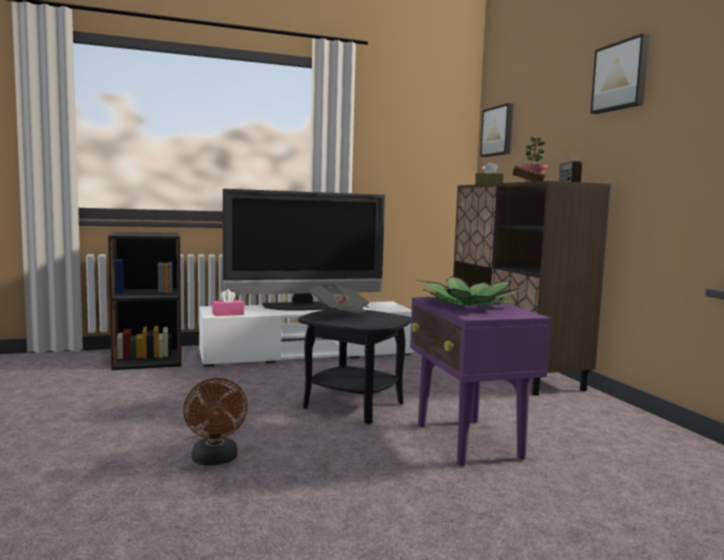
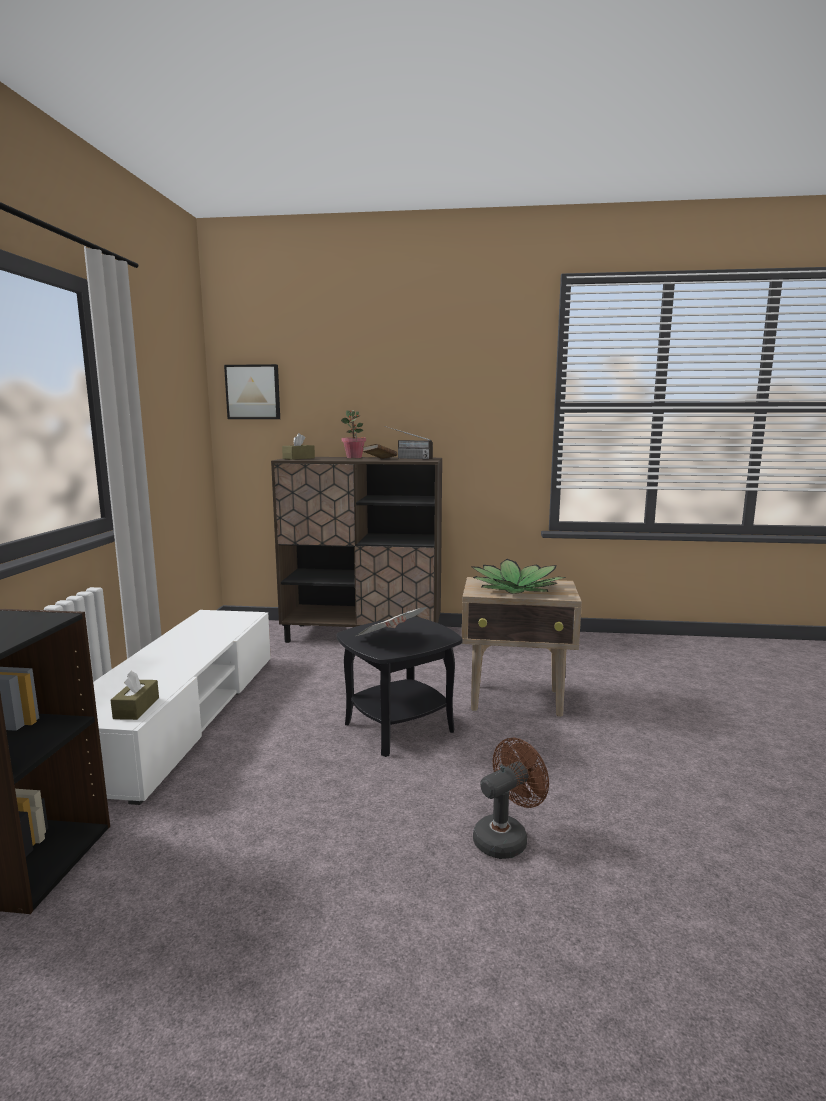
camera: 65 degrees left, 5 degrees up
(215, 460) = (506, 837): brown fan -> brown fan turned 45 degrees counterclockwise
(228, 314) = (136, 708): pink tissue box -> brown tissue box
(304, 307) = (162, 655): television -> none
(468, 442) = (517, 700): purple side table -> beige side table
(621, 76) = (437, 366): picture -> none

